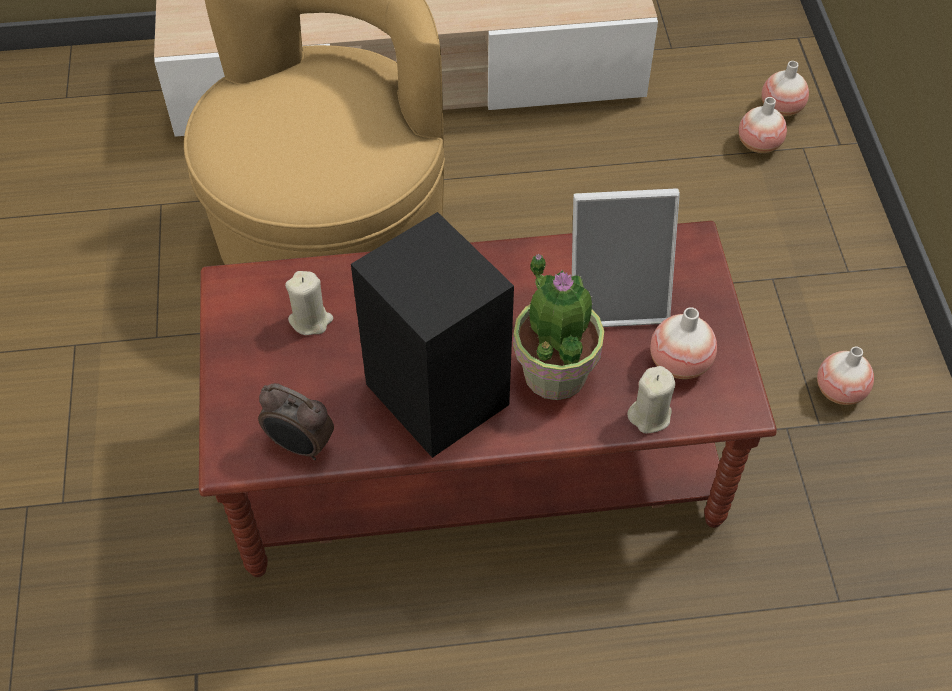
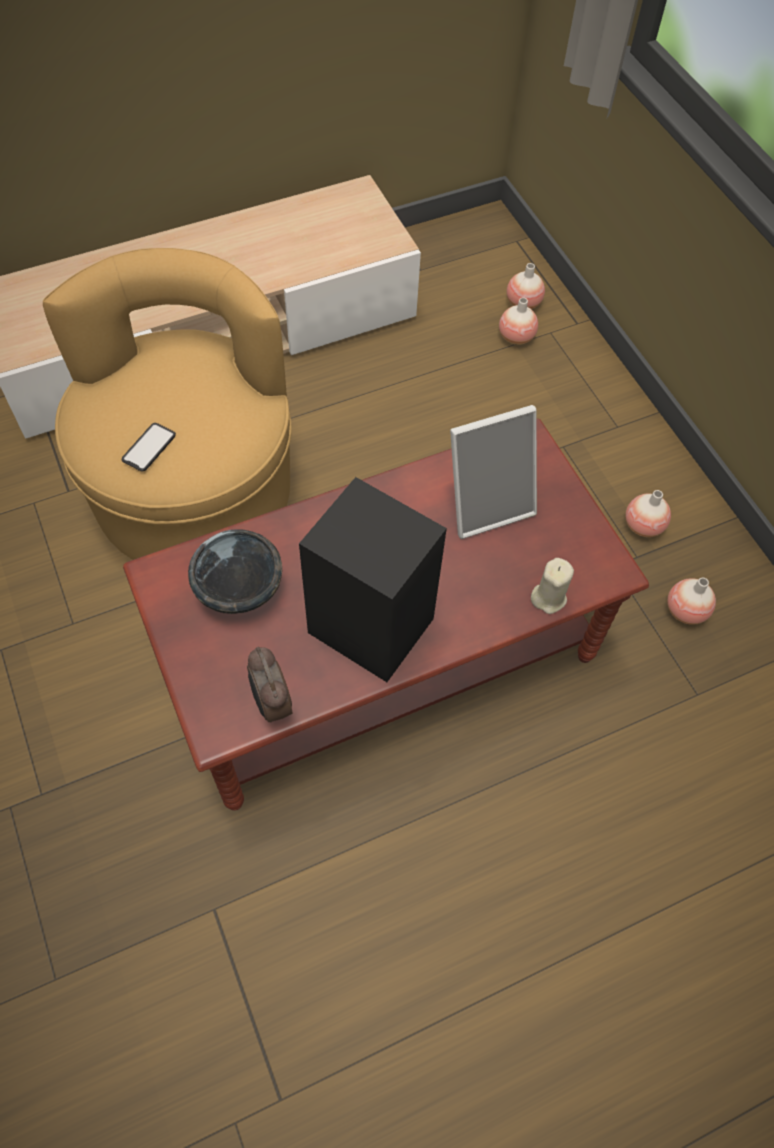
camera: 20 degrees left, 5 degrees up
(272, 158) = (149, 447): none -> phone
(300, 446) = (271, 703): alarm clock -> alarm clock turned 60 degrees clockwise
(310, 320) = (239, 587): beige candle -> black bowl
(555, 372) = (460, 580): potted plant -> none
(679, 362) = (556, 546): vase -> vase (685, 610)

